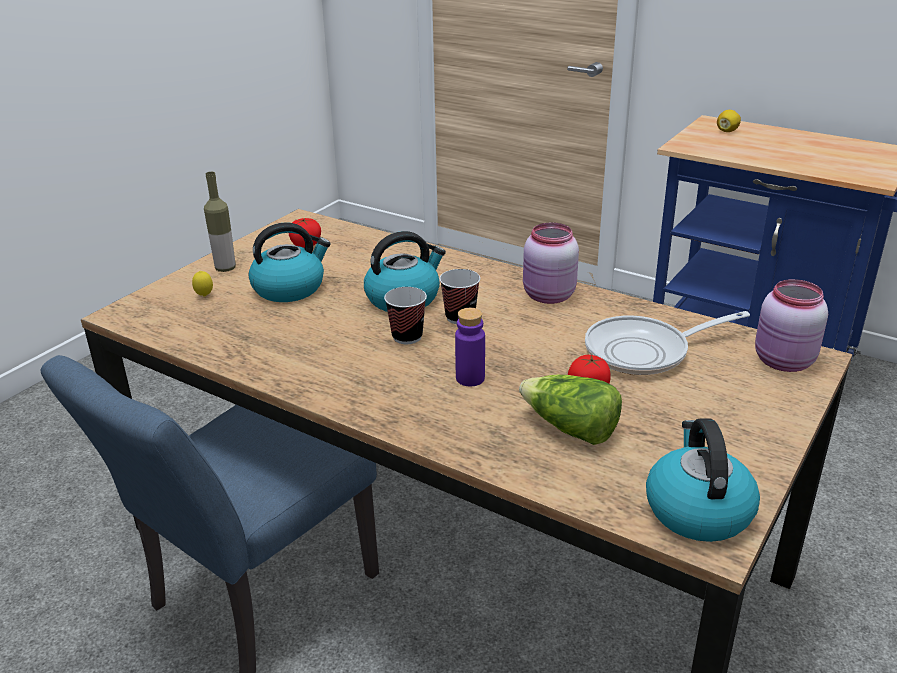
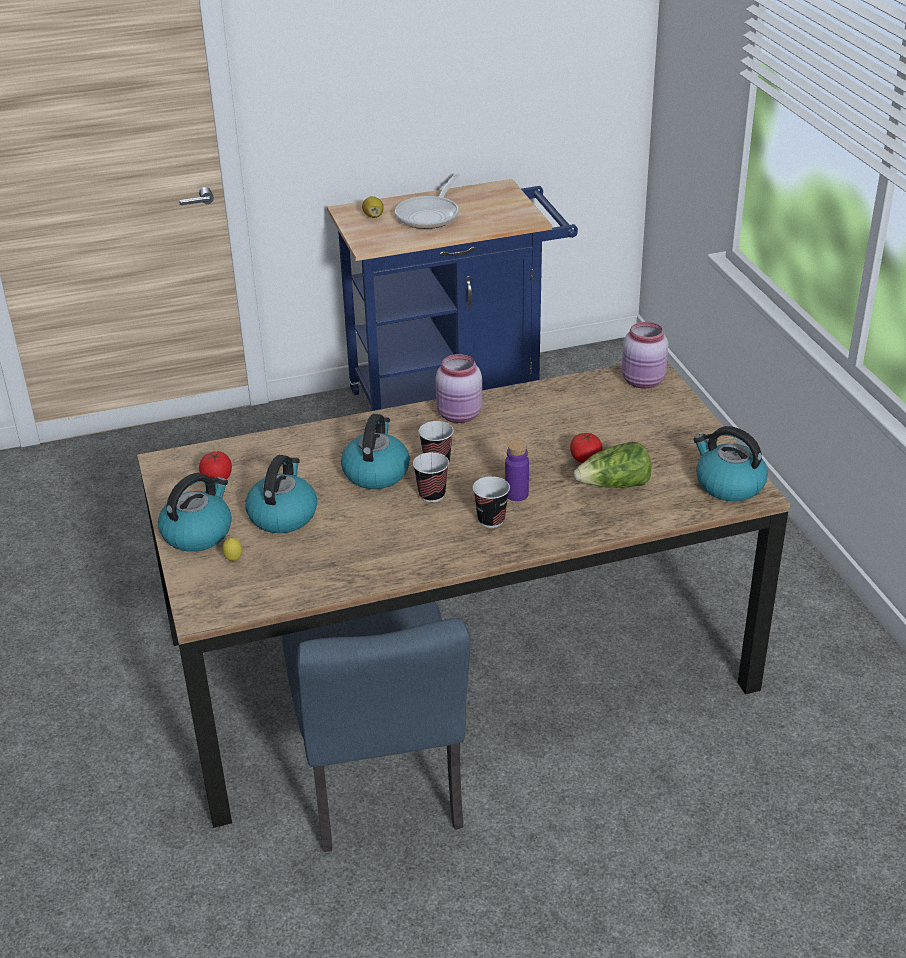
camera: 50 degrees left, 5 degrees up
(225, 268) = (198, 533): bottle -> kettle
(409, 383) = (491, 520): none -> cup
(645, 352) = (573, 418): frying pan -> frying pan (430, 215)

